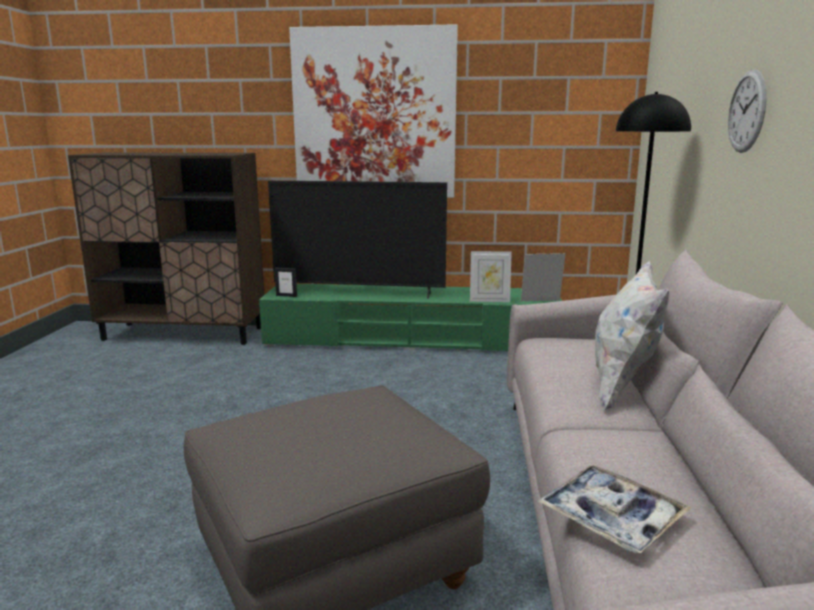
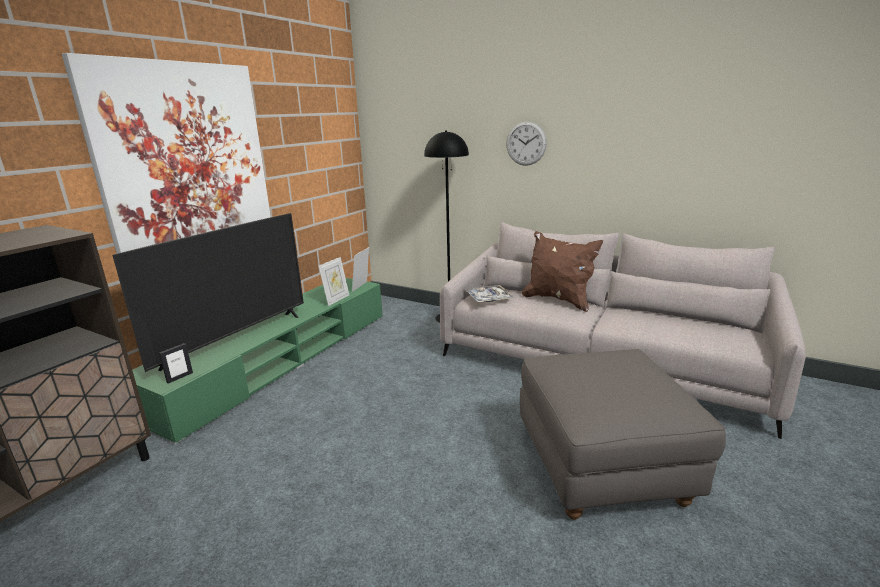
camera: 65 degrees left, 5 degrees up
(611, 518) = (692, 337): tray -> tray (489, 298)
(622, 387) = (558, 300): white pillow -> brown pillow

